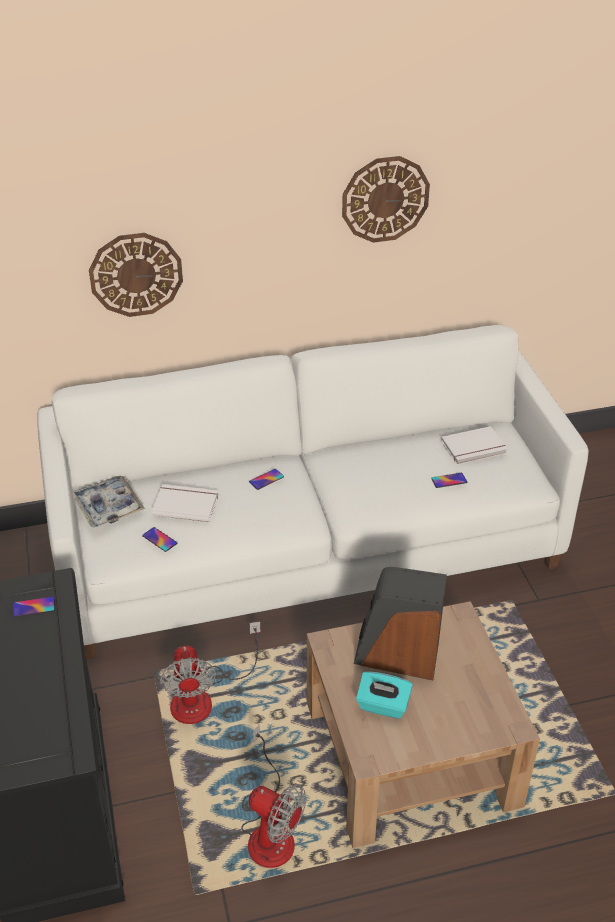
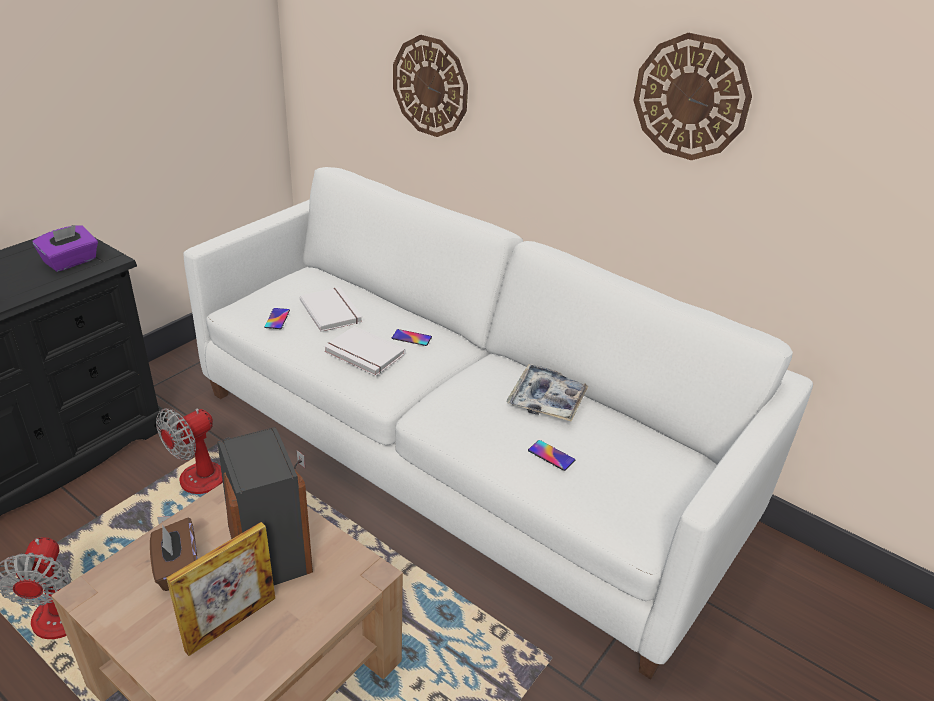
camera: 50 degrees right, 5 degrees down
(33, 607) = (71, 262): phone -> purple tissue box
(108, 506) = (294, 280): tray -> tray (548, 399)
(383, 706) = (177, 568): turquoise tissue box -> brown tissue box
(452, 695) = (231, 624): none -> picture frame
(474, 448) = (631, 454): white book -> white book (363, 354)

